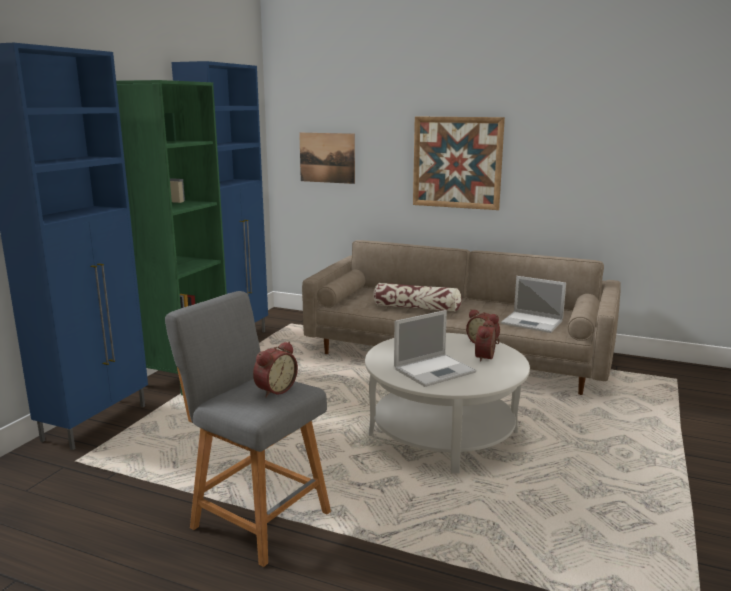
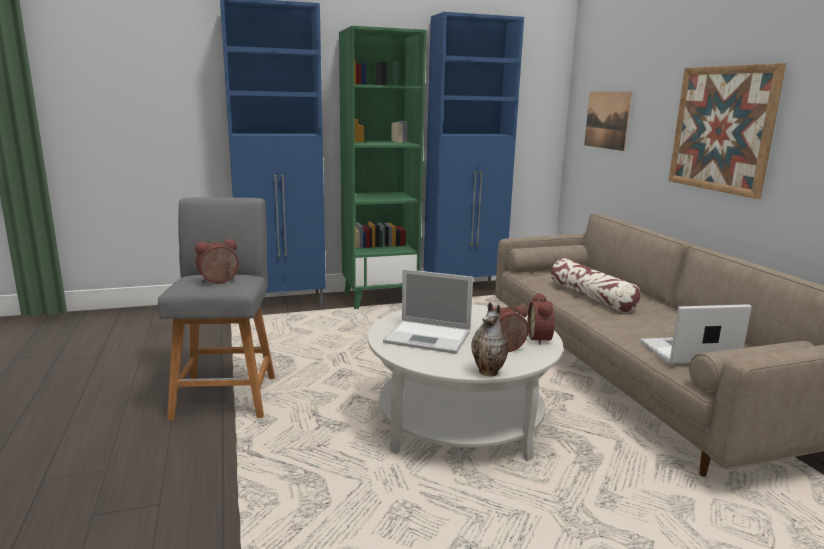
camera: 50 degrees right, 0 degrees up
(274, 390) = (219, 281): alarm clock -> alarm clock turned 150 degrees clockwise
(516, 373) = (489, 372): none -> vase
(533, 322) = (687, 352): laptop -> laptop turned 90 degrees clockwise

